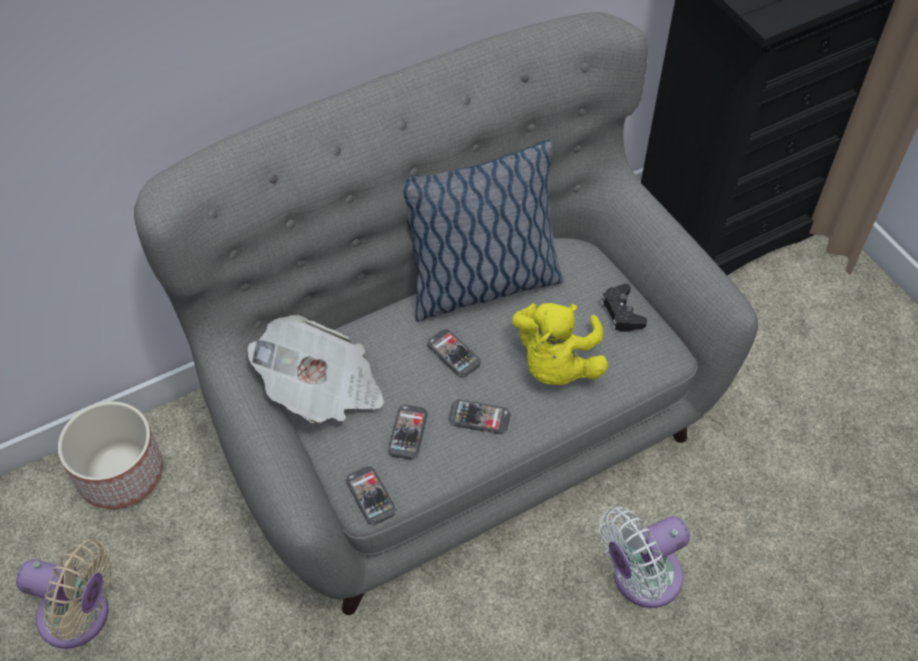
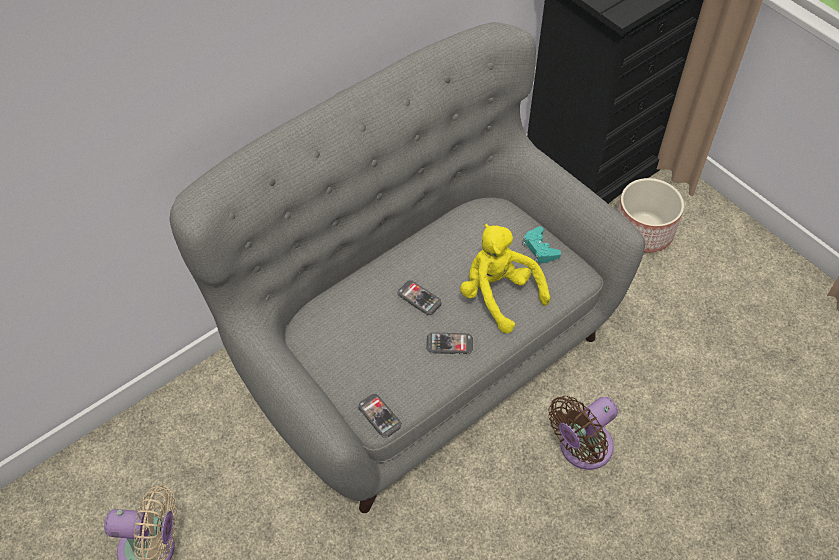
camera: 10 degrees left, 0 degrees up
(121, 472) = (160, 431): planter -> planter (643, 231)
(322, 389) = (324, 340): newspaper -> none
(408, 433) = (397, 363): phone -> none
(480, 285) = (428, 242): pillow -> none
(556, 364) = (498, 295): yellow plush toy -> yellow plush toy turned 135 degrees clockwise
(621, 313) = (540, 249): black game controller -> turquoise game controller
(640, 578) = (581, 449): white fan -> brown fan

